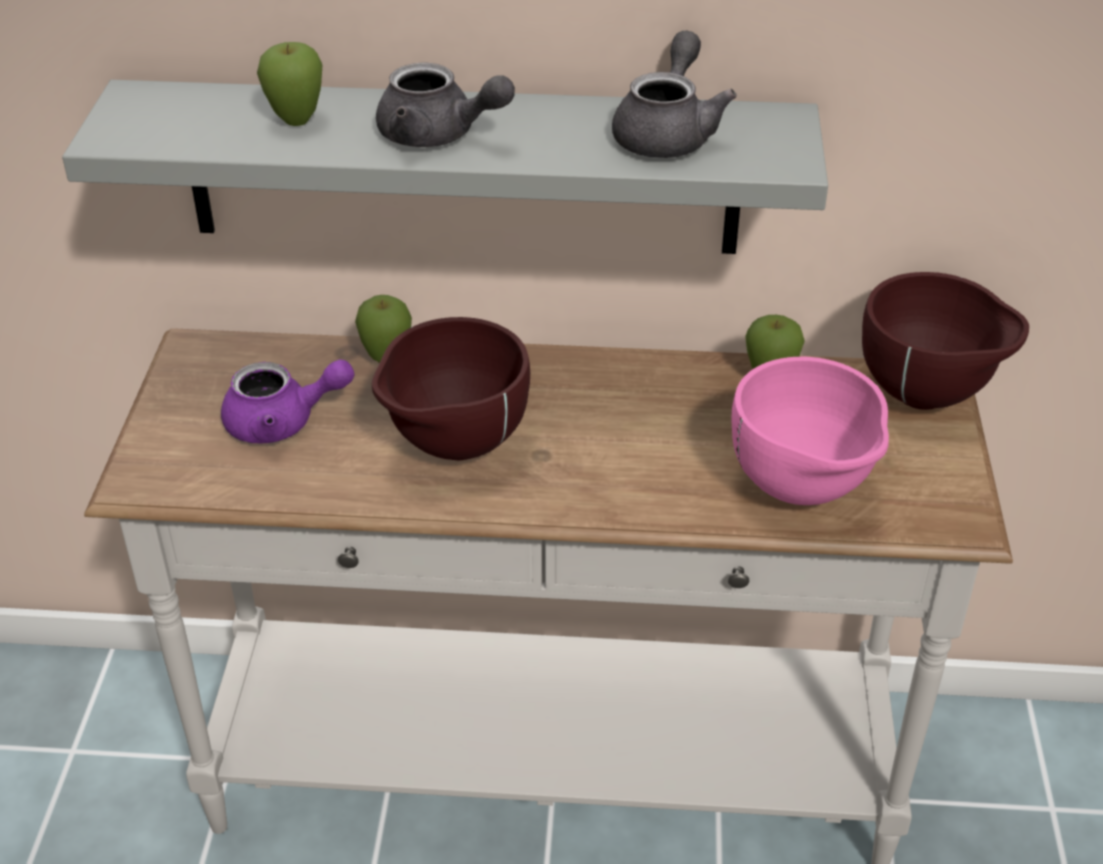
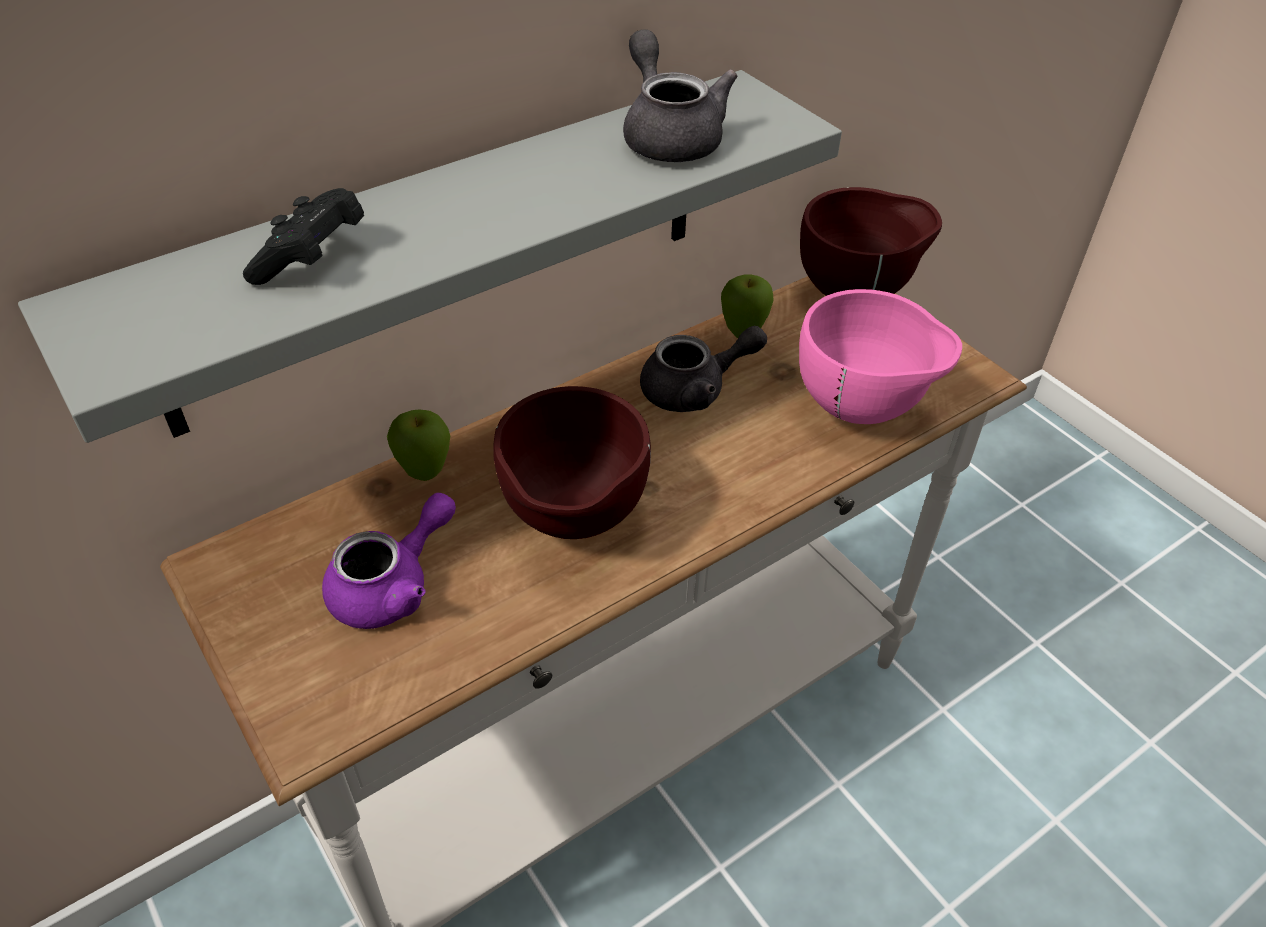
camera: 40 degrees left, 5 degrees up
(296, 121) = (312, 260): apple -> black game controller
(438, 135) = (476, 216): grey teapot -> grey teapot (695, 390)

